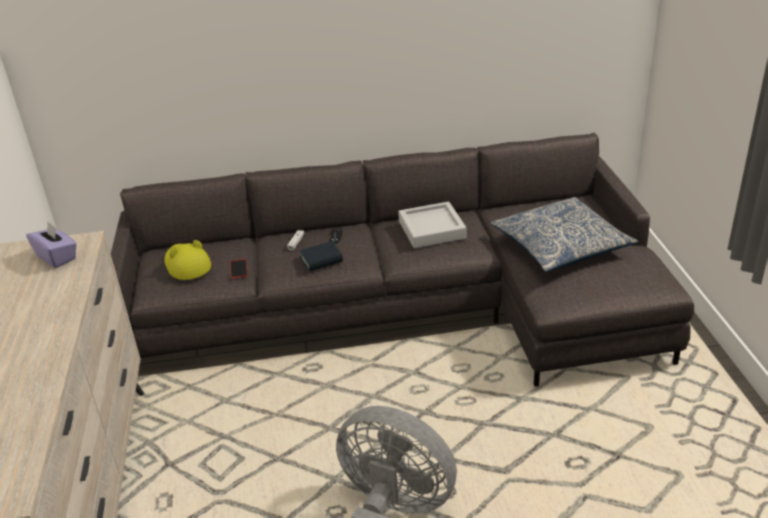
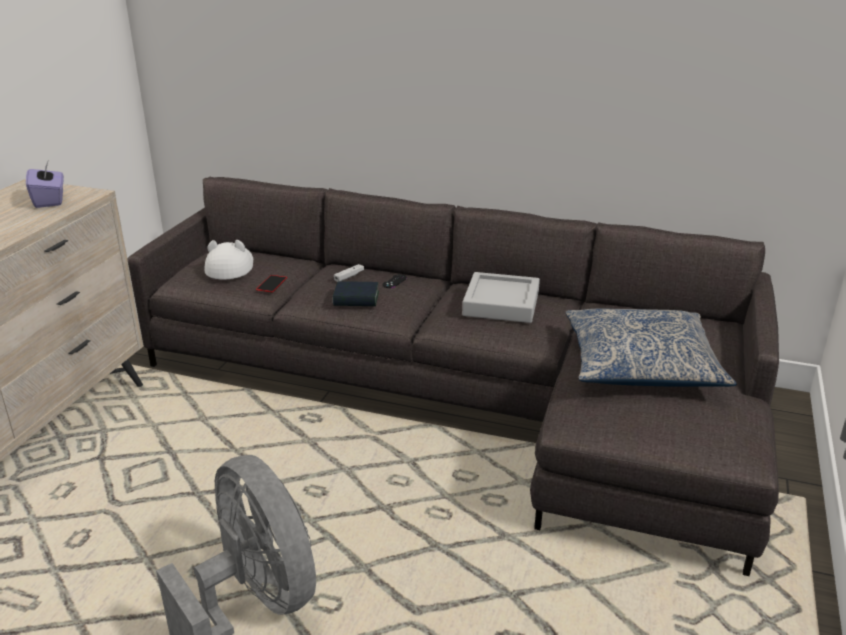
camera: 25 degrees right, 5 degrees down
(187, 265) = (230, 266): yellow hat -> white hat

